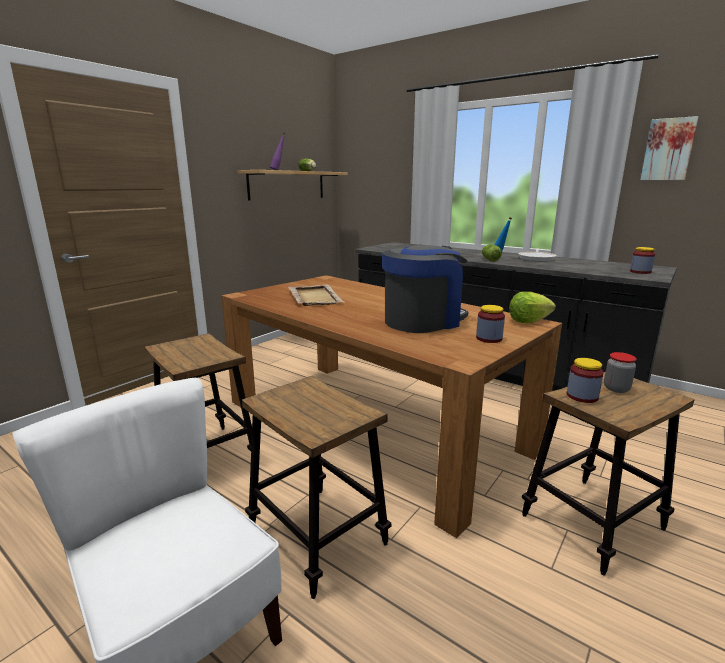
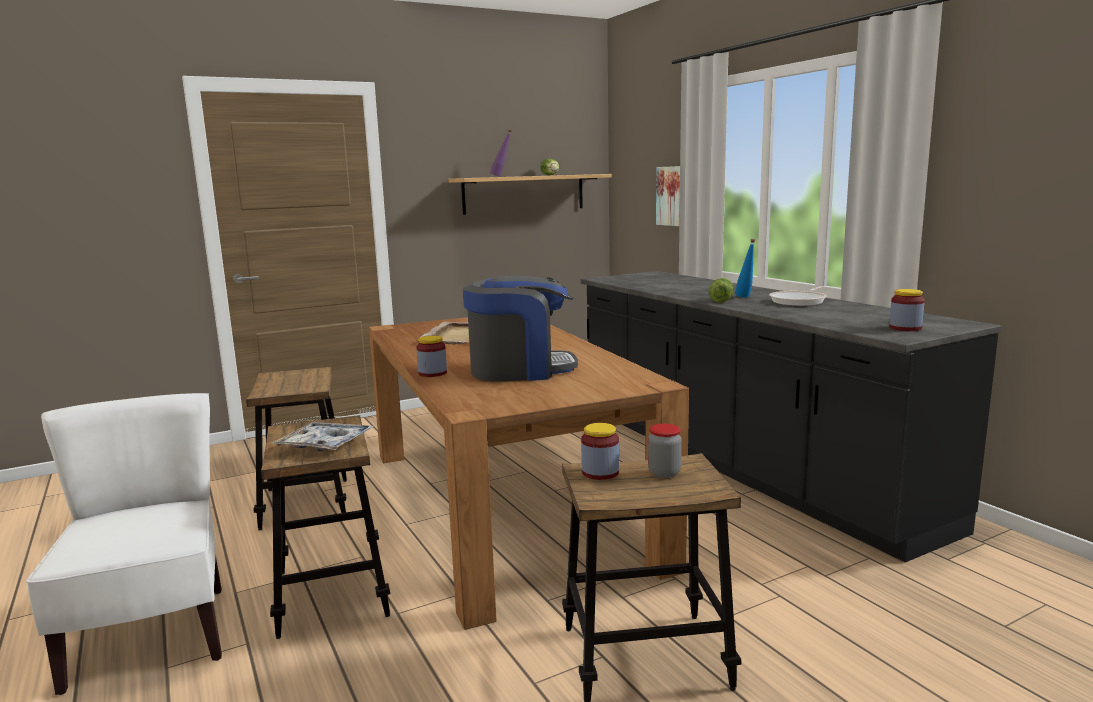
camera: 25 degrees right, 5 degrees down
(330, 409) = (325, 445): none -> tray
(489, 338) = (552, 394): jar -> jar (432, 373)
(528, 321) = (647, 381): lettuce -> none
(668, 149) = (998, 134): picture -> picture (672, 196)

